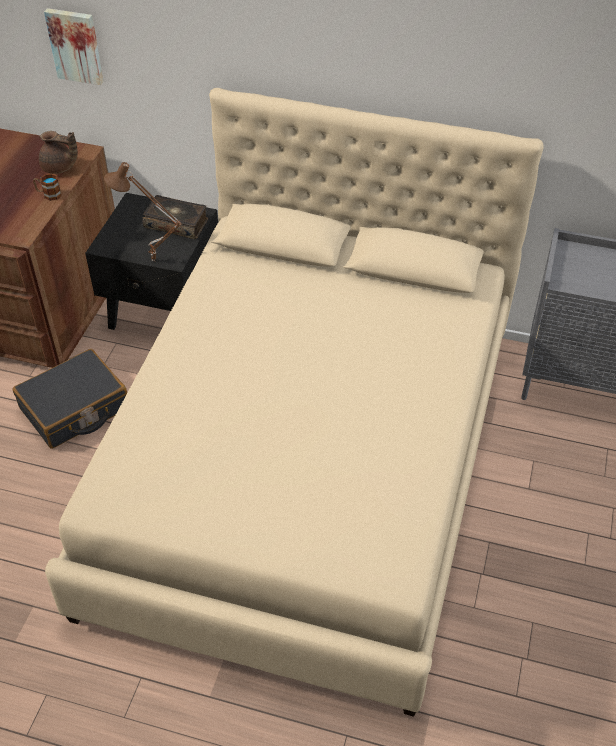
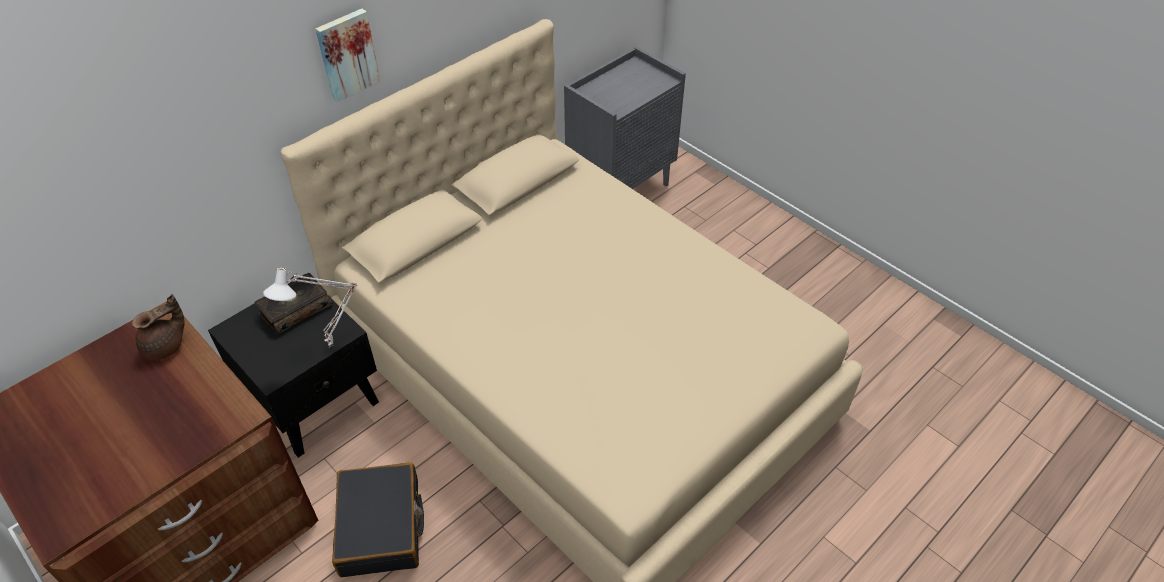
camera: 60 degrees left, 0 degrees up
(48, 194) = (200, 370): mug -> none
(76, 45) = (101, 210): picture -> picture (347, 54)
(152, 262) = (332, 348): brown table lamp -> white table lamp

